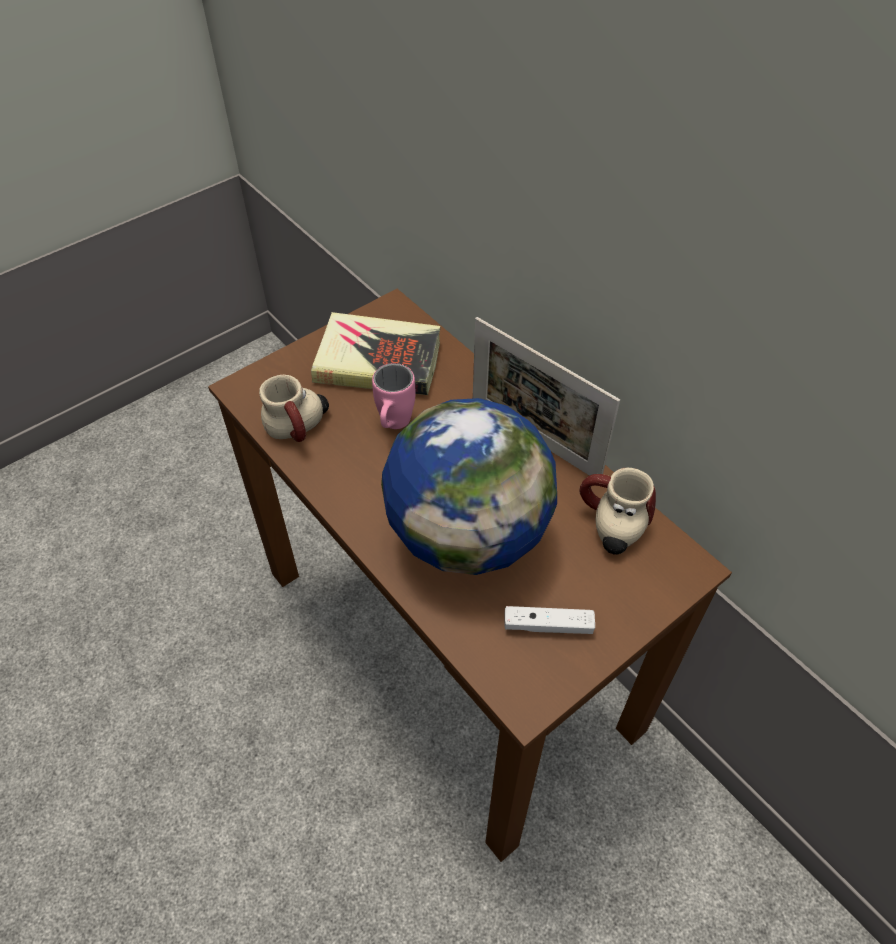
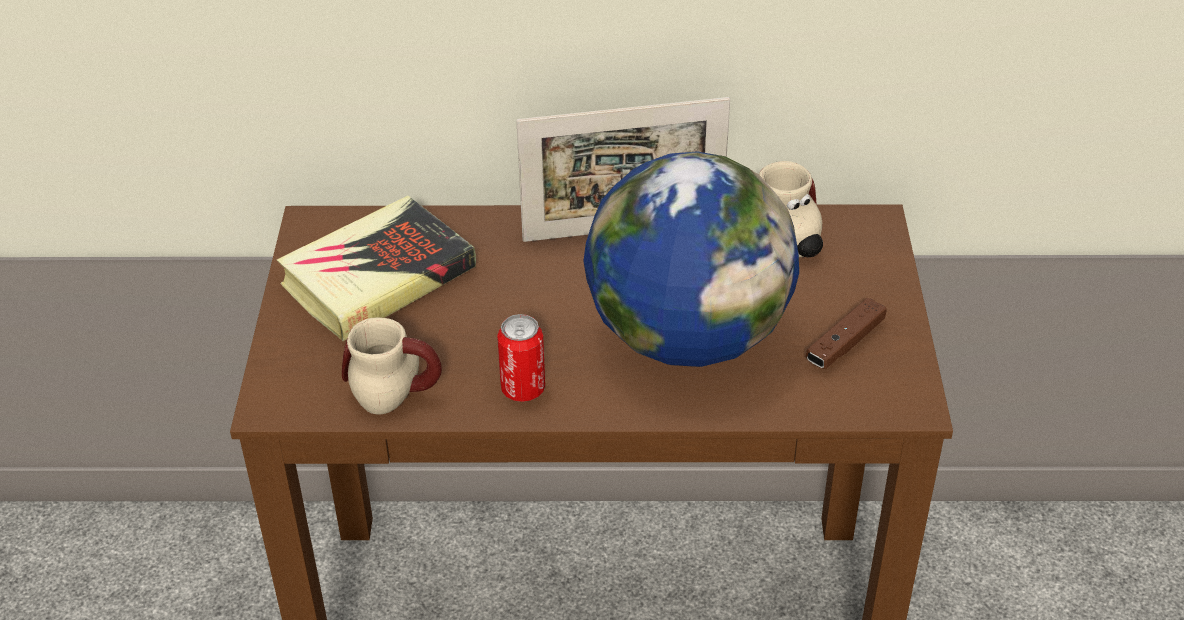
camera: 50 degrees left, 10 degrees down
(347, 484) = (523, 389): none -> can
(393, 426) = (485, 314): pink mug -> none
(548, 625) = (845, 343): white game controller -> brown game controller

